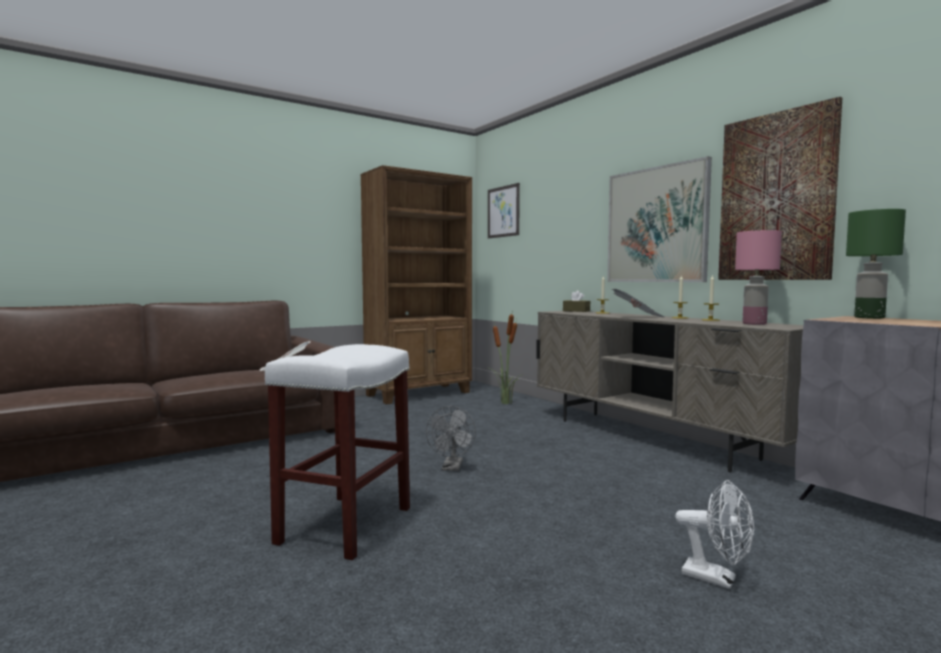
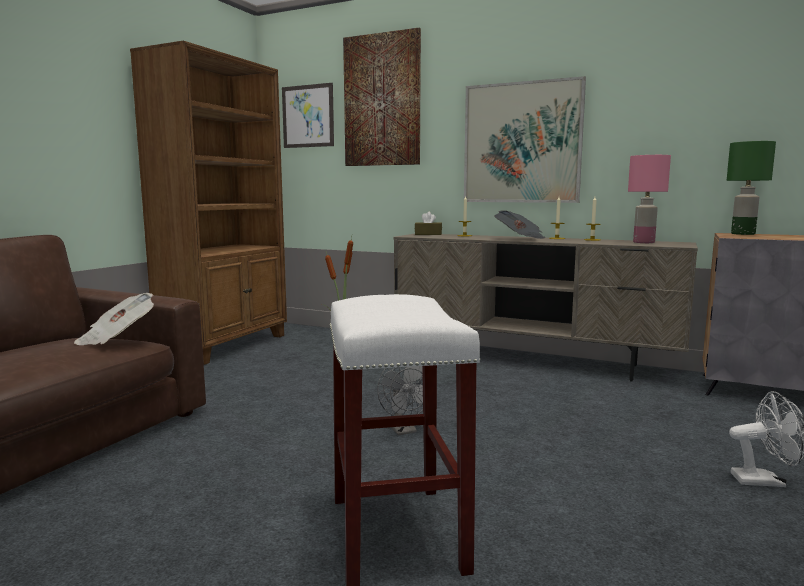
camera: 30 degrees left, 5 degrees up
(776, 197) = (652, 123): picture -> picture (382, 100)

